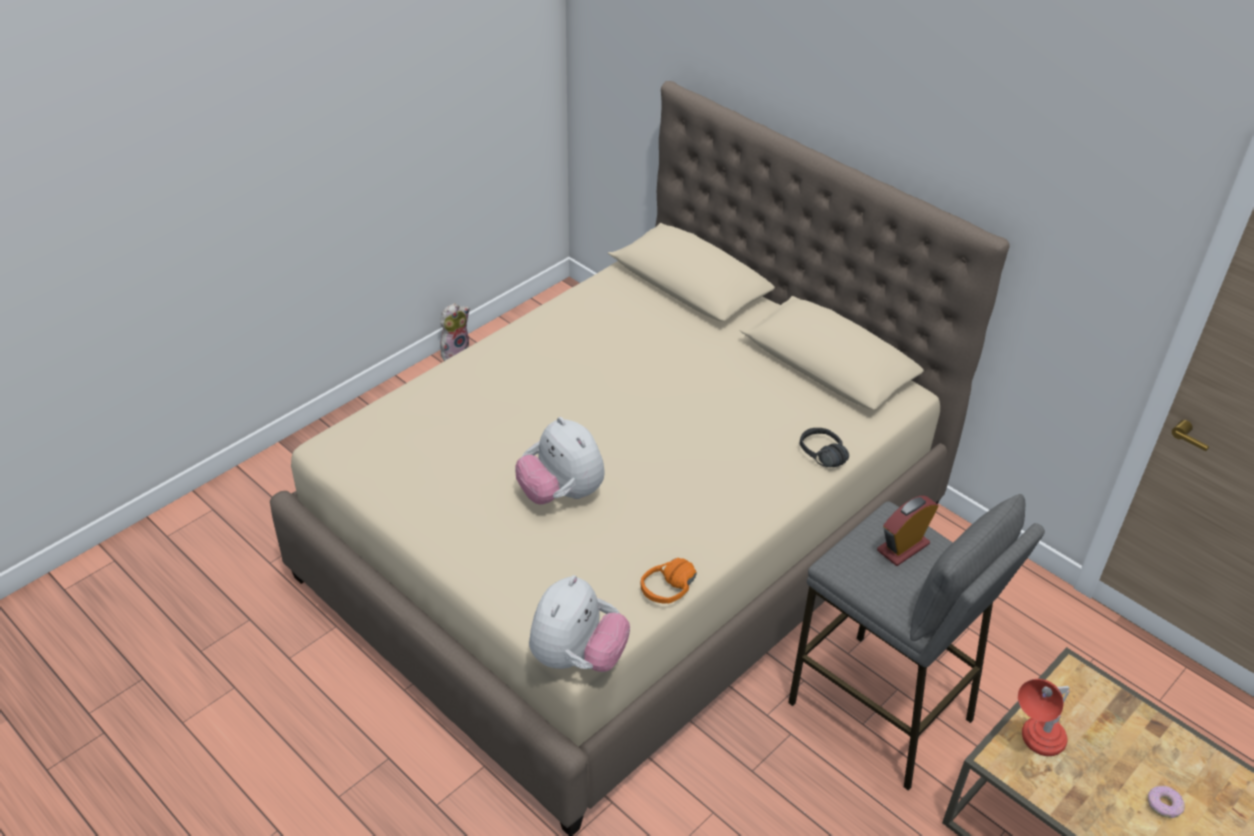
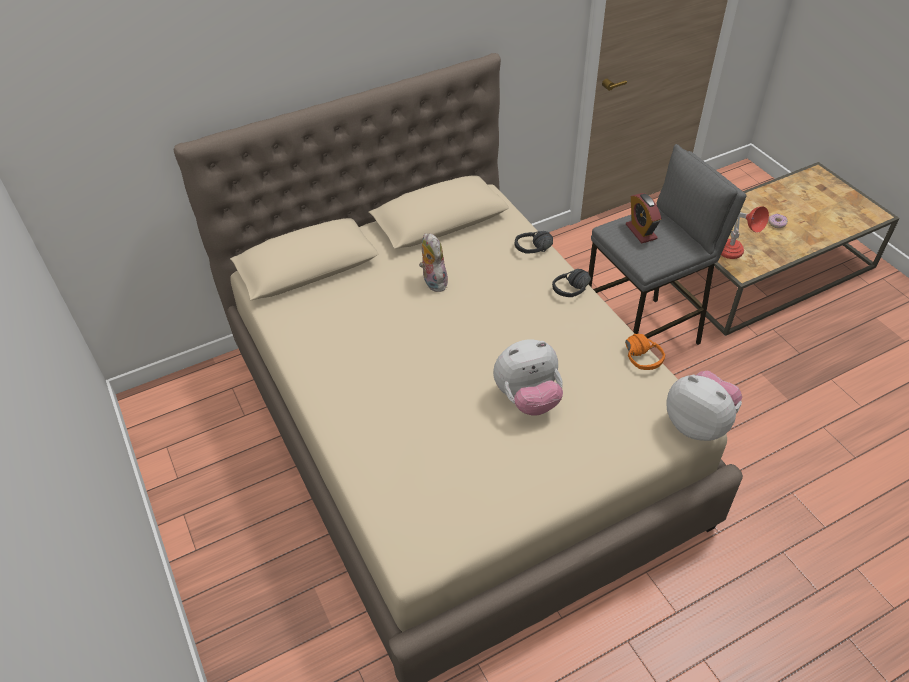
camera: 70 degrees left, 5 degrees up
(455, 352) = (166, 504): plush toy -> plush toy (433, 282)
(758, 508) = (575, 293): none -> black headphones

